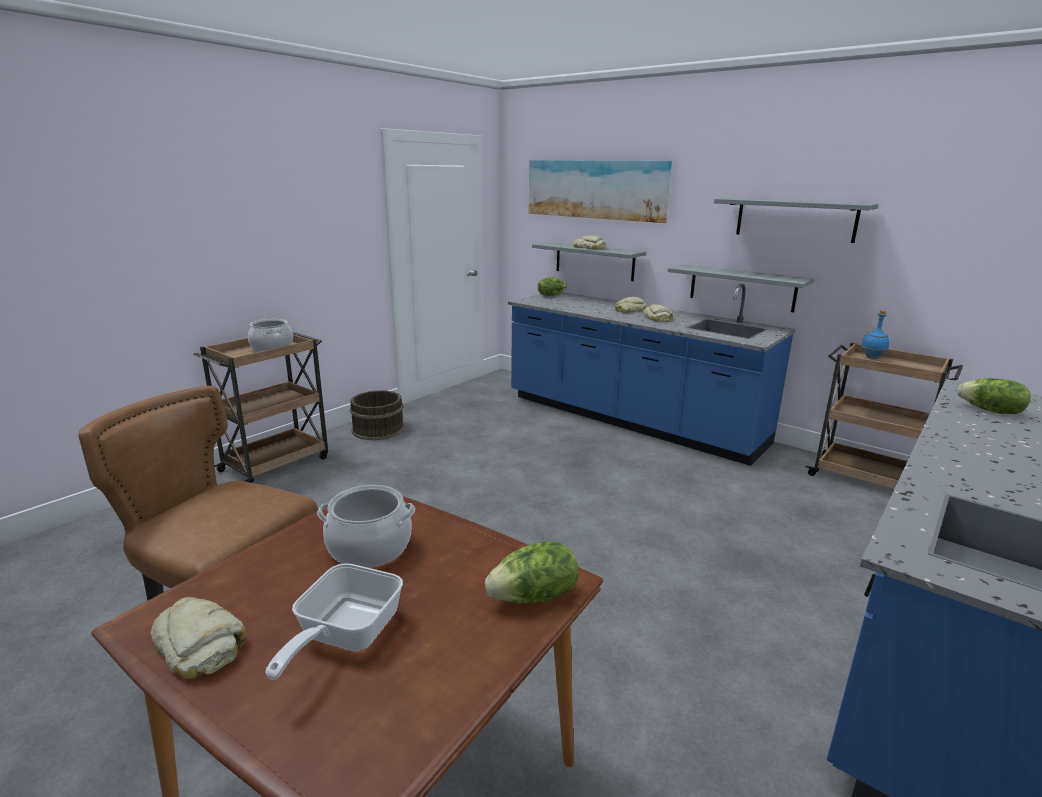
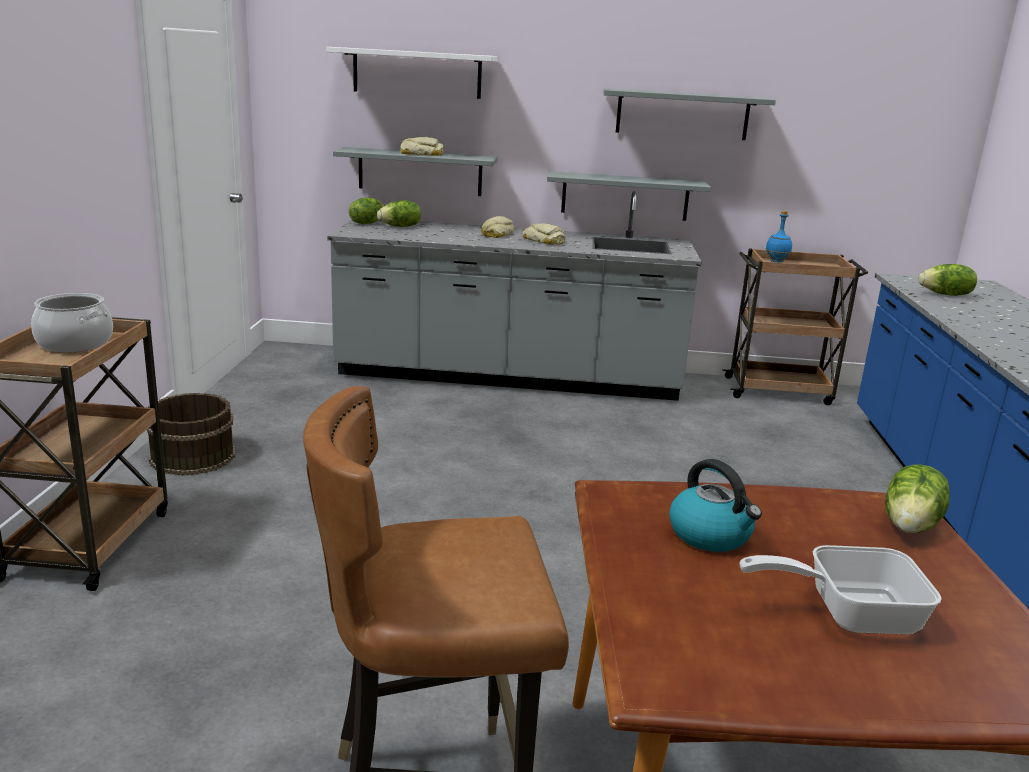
camera: 35 degrees left, 0 degrees up
(200, 644) = (751, 675): bread -> none
(343, 636) = (847, 613): frying pan -> frying pan turned 105 degrees clockwise
(370, 547) = (711, 535): cooking pot -> kettle
(569, 299) = (400, 226): none -> lettuce
(595, 189) = (417, 73): picture -> white shelf
(631, 420) = (509, 376): blue counter -> grey counter

